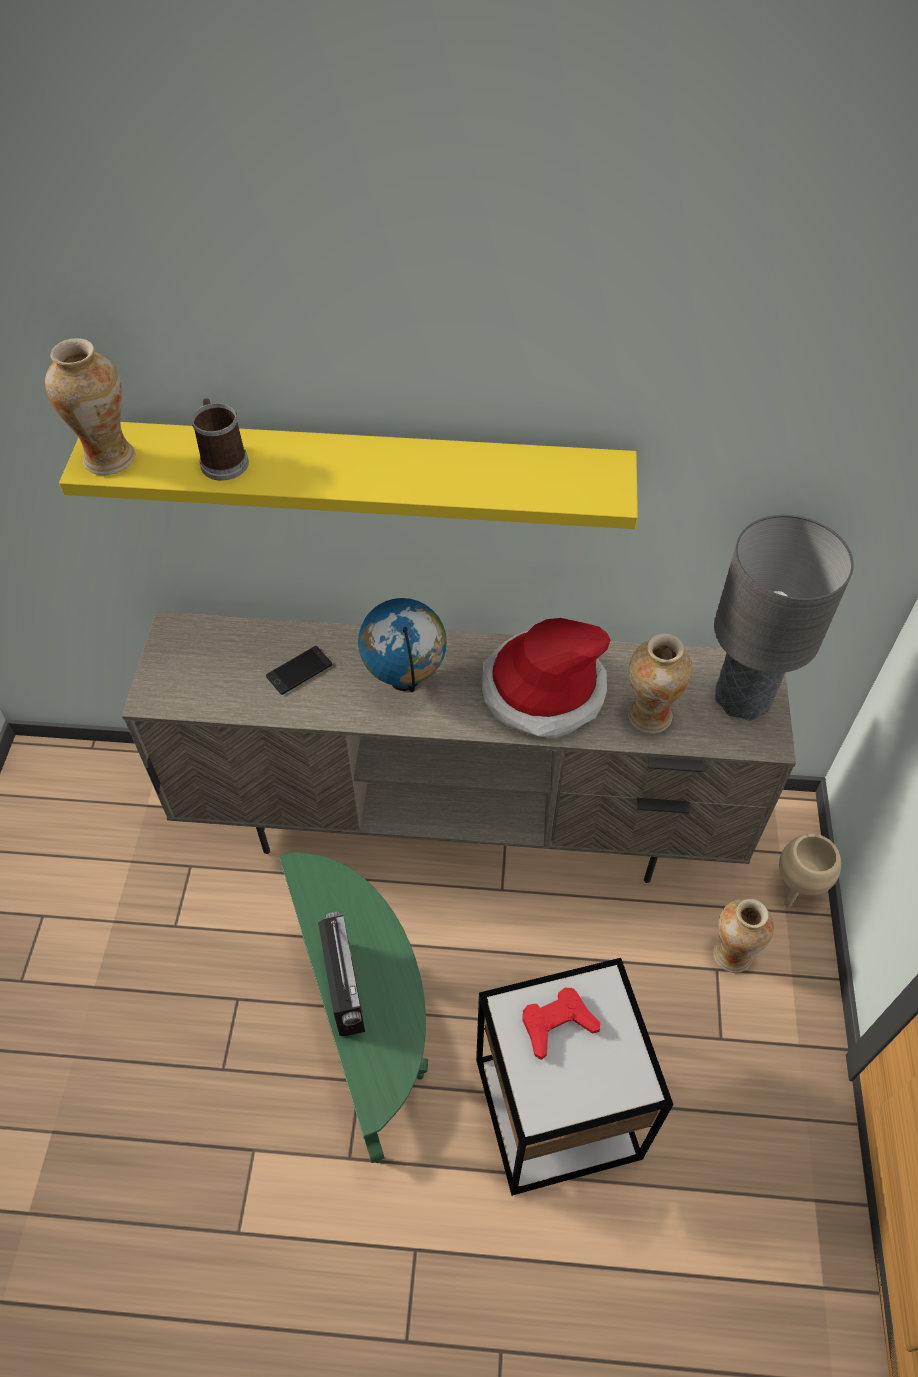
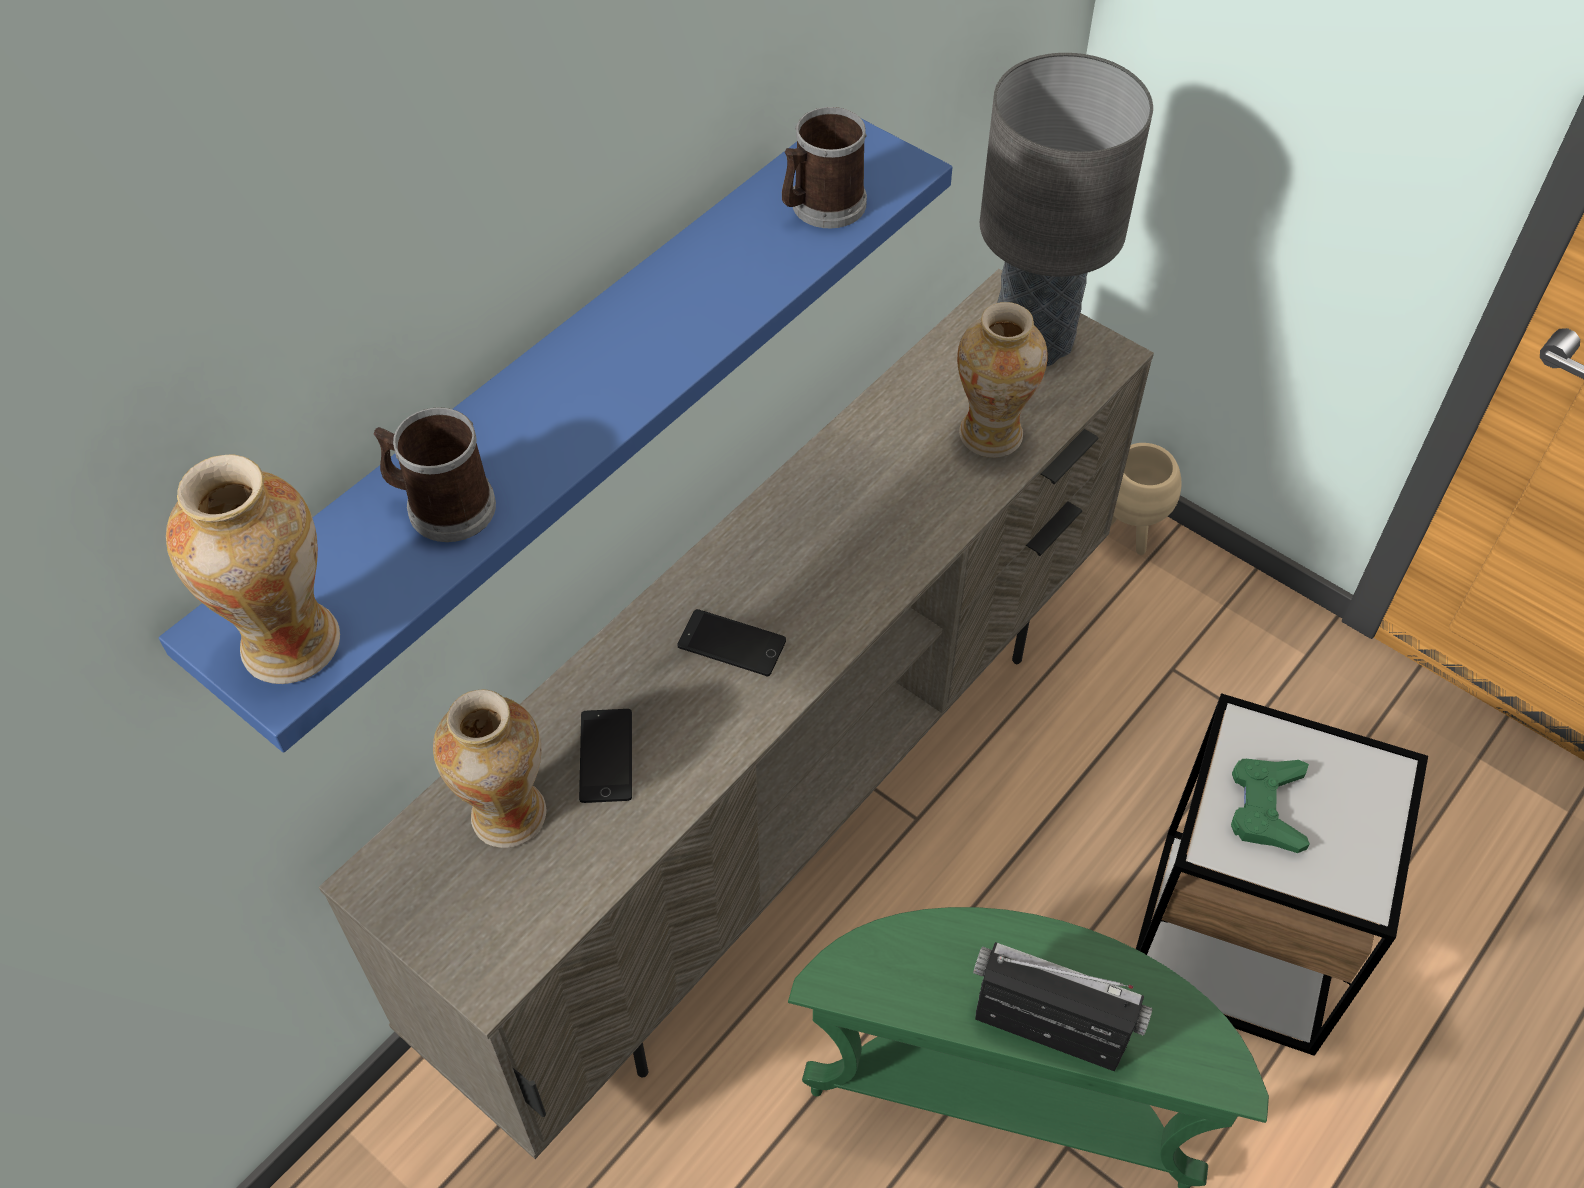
camera: 55 degrees left, 0 degrees up
(361, 472) = (552, 396): yellow shelf -> blue shelf
(405, 681) = (731, 643): globe -> phone
(542, 690) = (869, 511): hat -> none
(548, 482) = (821, 206): none -> mug
(557, 1024) = (1266, 807): red game controller -> green game controller
(731, 954) = (1164, 643): vase -> vase (507, 815)

